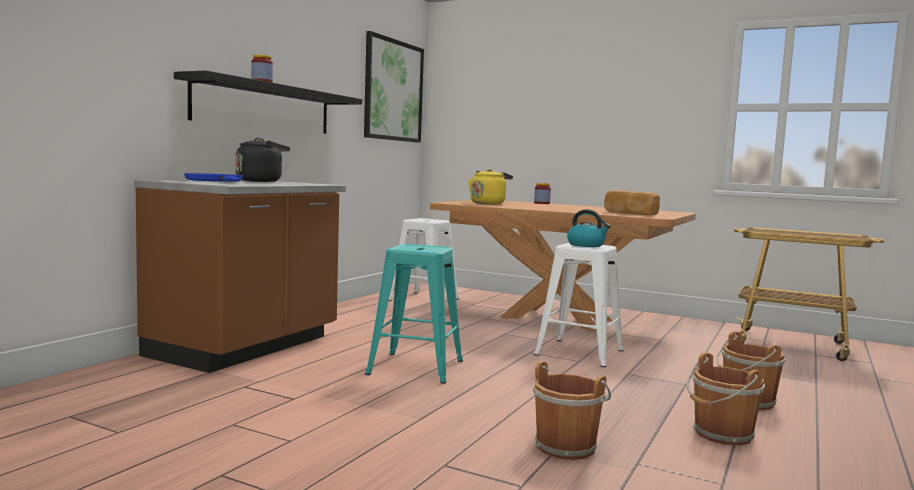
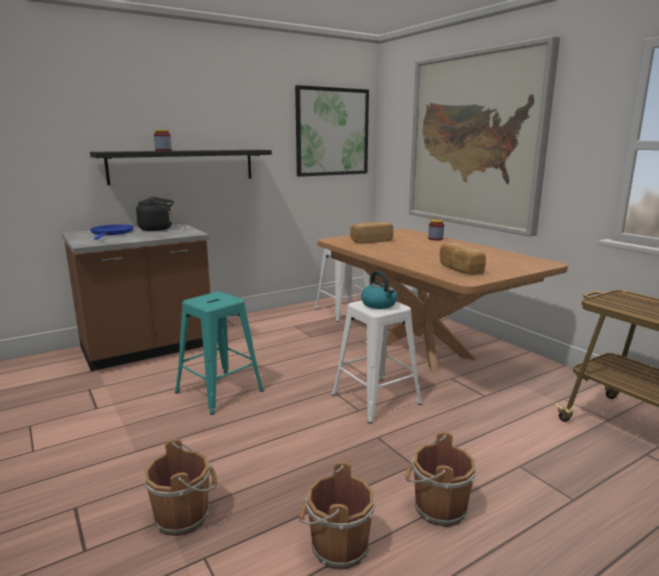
camera: 30 degrees right, 10 degrees up
(488, 203) = (371, 241): yellow kettle -> bread
(565, 105) = (474, 140): none -> picture

